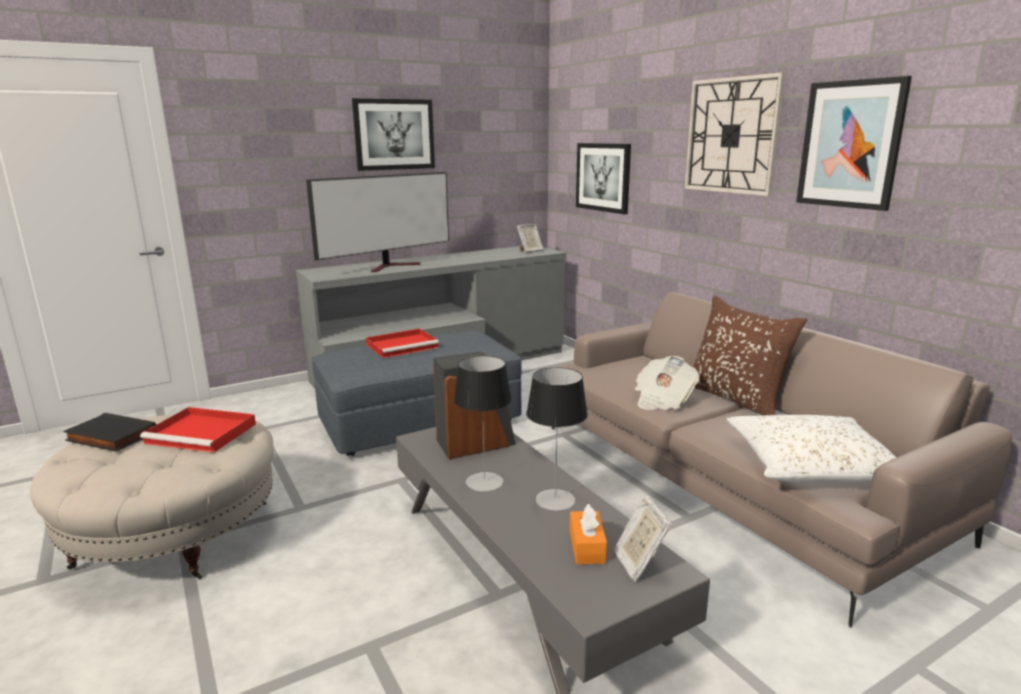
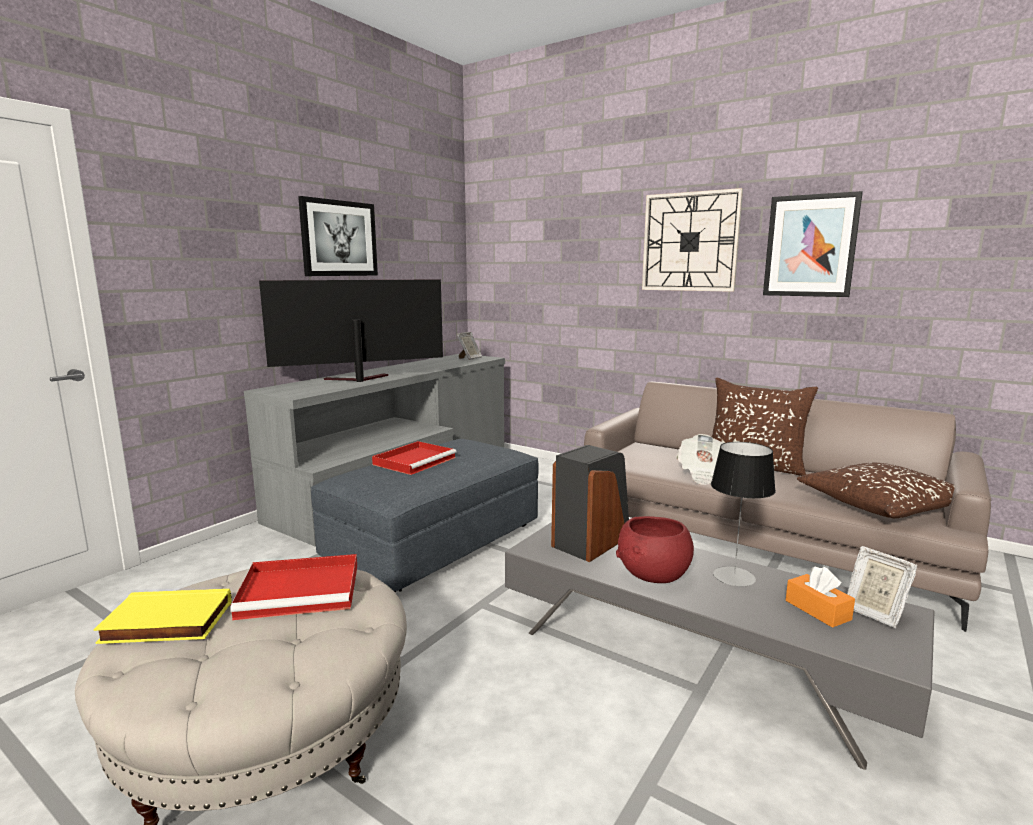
camera: 25 degrees left, 5 degrees down
(110, 437) = (165, 623): black book -> yellow book
(392, 266) = (356, 379): television -> television turned 135 degrees counterclockwise
(484, 481) = (652, 575): table lamp -> red bowl
(603, 177) = (541, 284): picture -> none
(811, 465) = (879, 505): white pillow -> brown pillow

